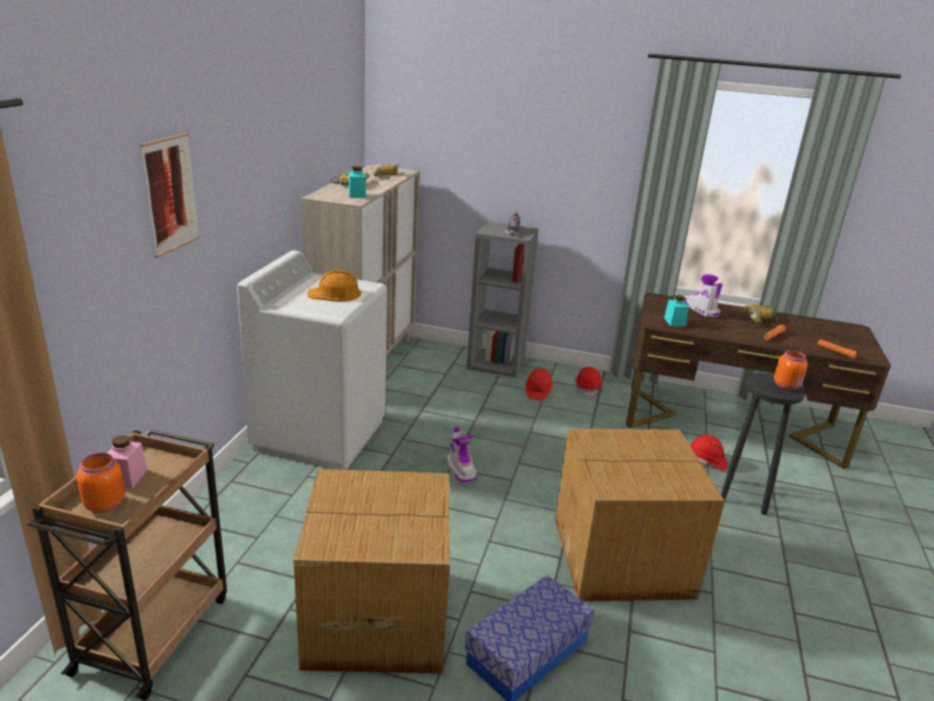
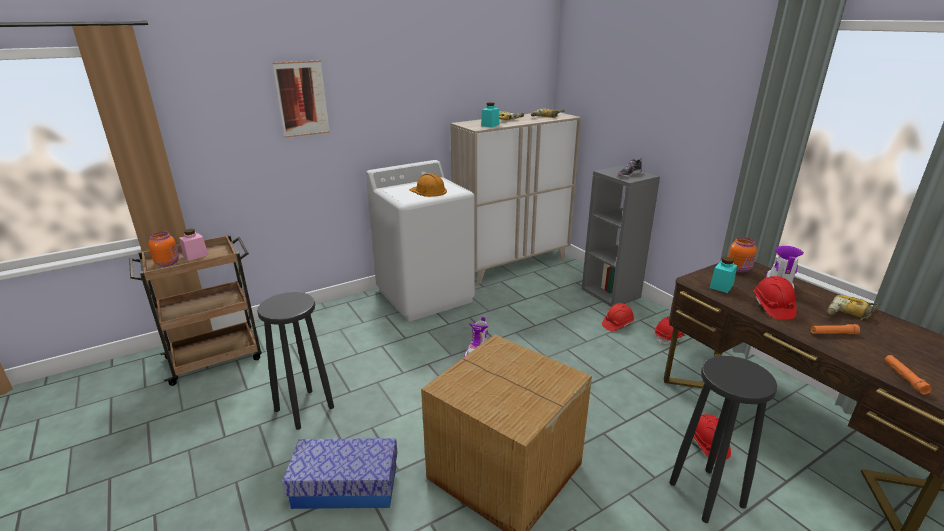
camera: 45 degrees right, 0 degrees up
(375, 615) = (305, 408): cardboard box -> black stool
(722, 328) = (772, 307): none -> red hard hat
(787, 386) = (752, 381): orange jar -> orange jar (739, 269)

